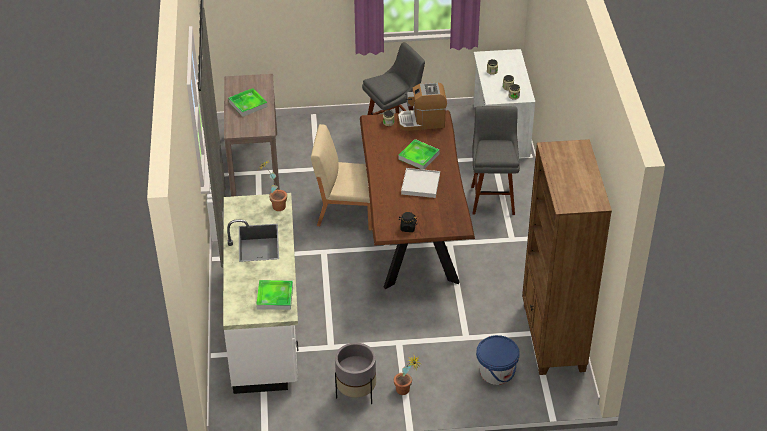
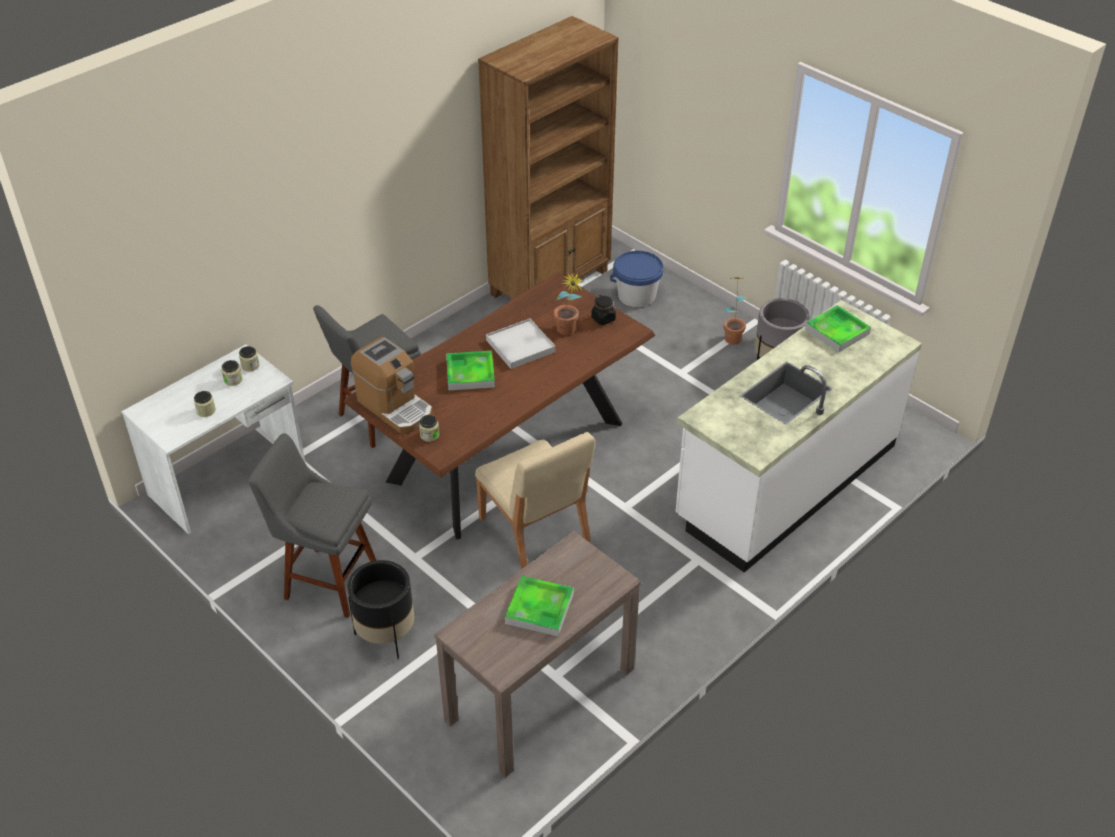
camera: 130 degrees left, 0 degrees up
(275, 205) = (715, 416): potted plant -> potted plant (567, 333)
(340, 136) = (386, 635): none -> black planter

